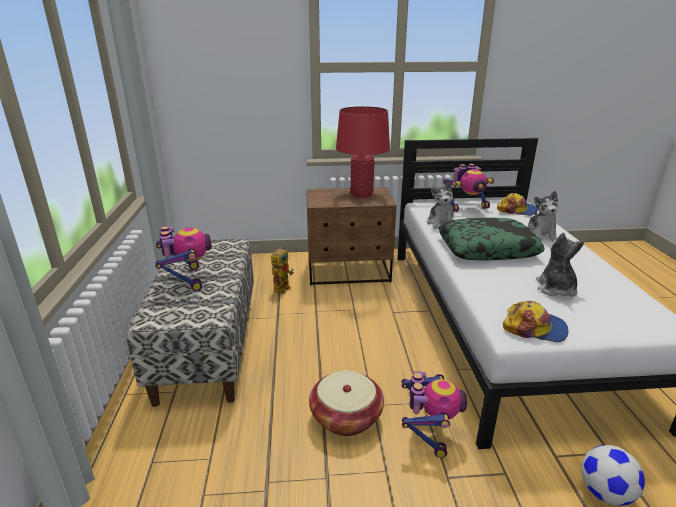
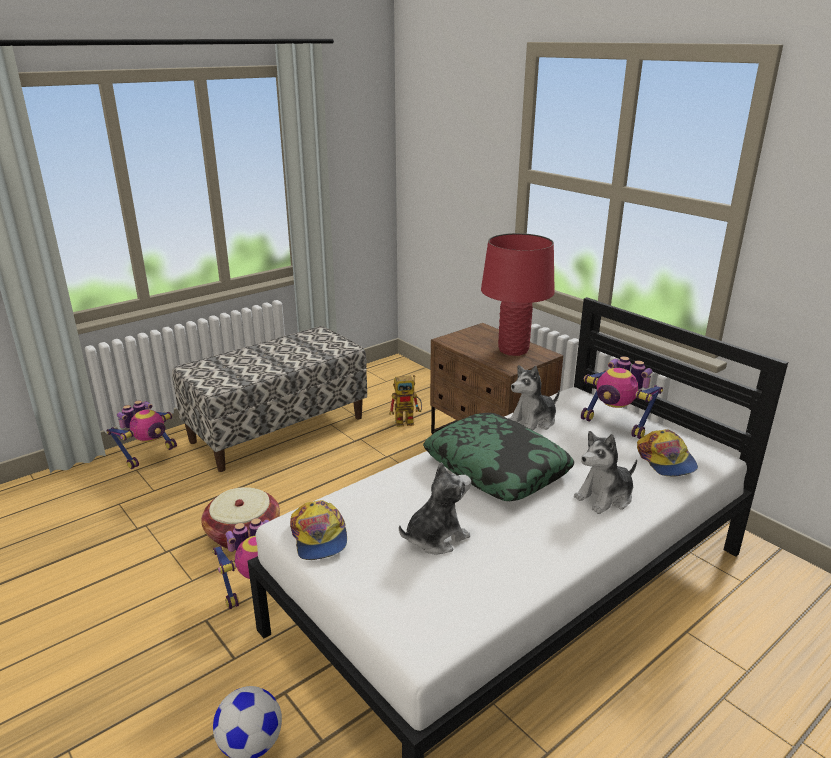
camera: 55 degrees right, 0 degrees up
(187, 279) = (262, 355): toy robot -> toy robot (149, 455)

